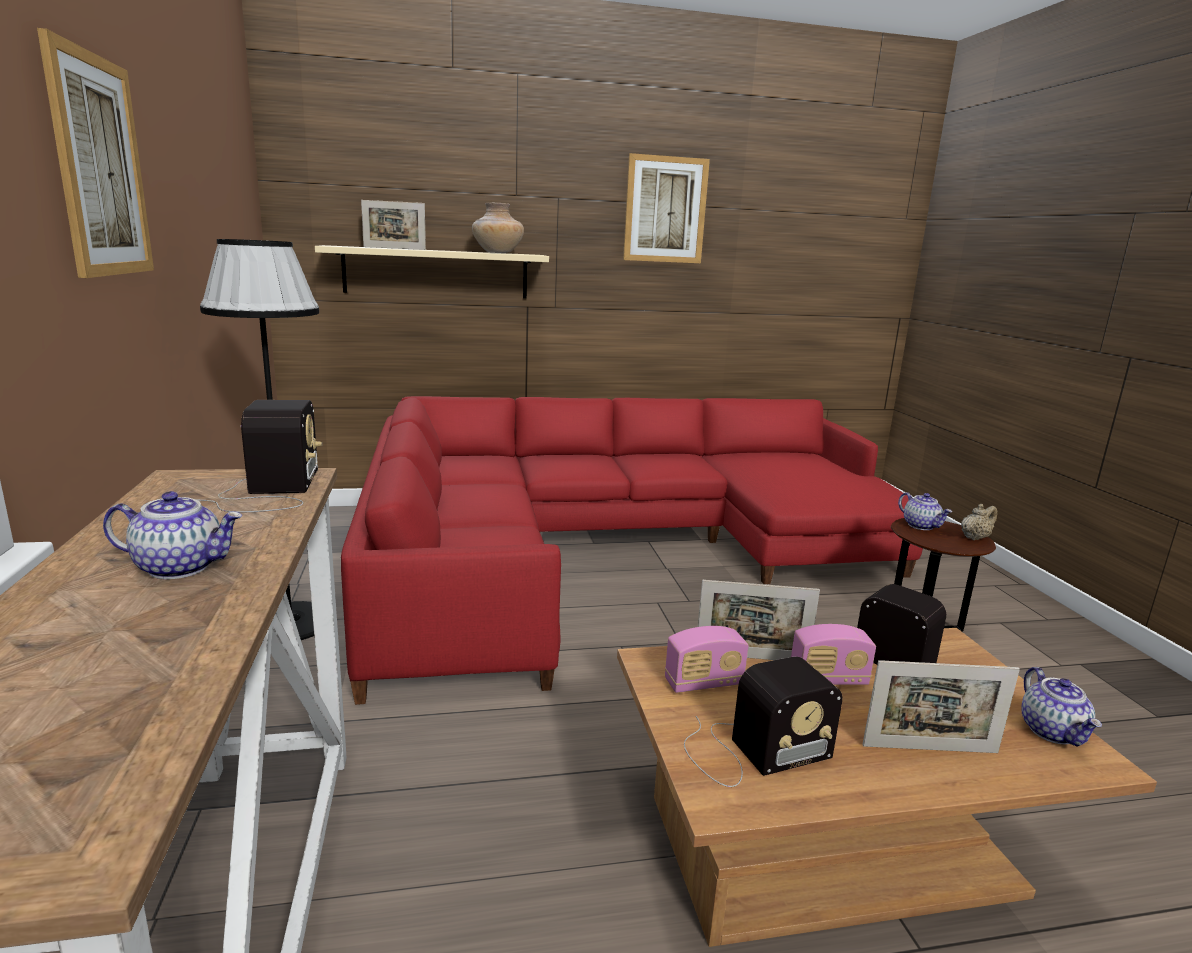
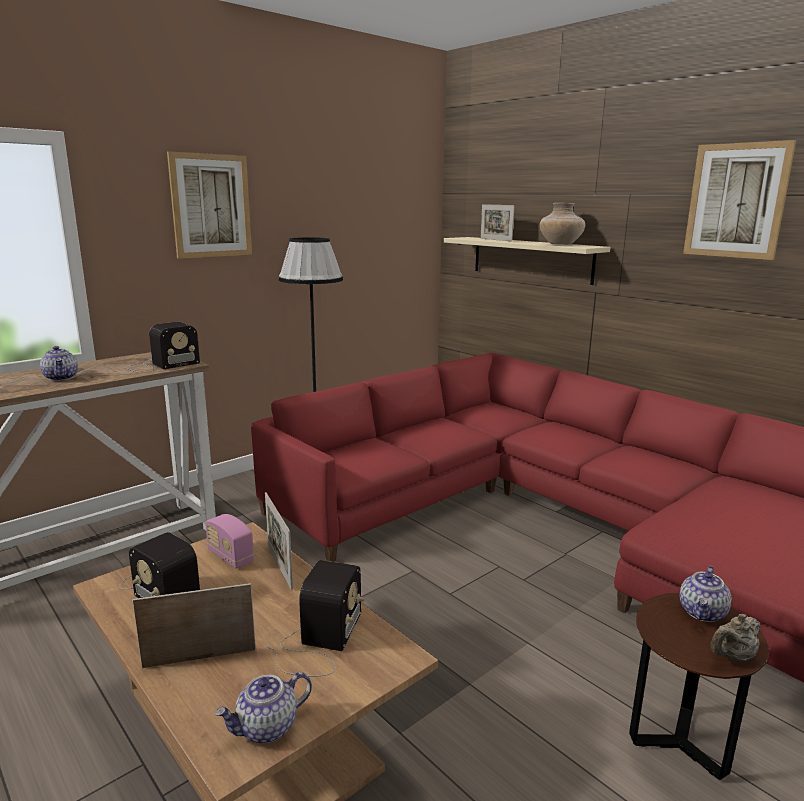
camera: 60 degrees right, 0 degrees up
(828, 679) = (272, 602): radio -> none
(930, 749) = (200, 658): picture frame -> picture frame turned 105 degrees clockwise
(974, 538) = (732, 656): beige teapot -> beige teapot turned 120 degrees clockwise

